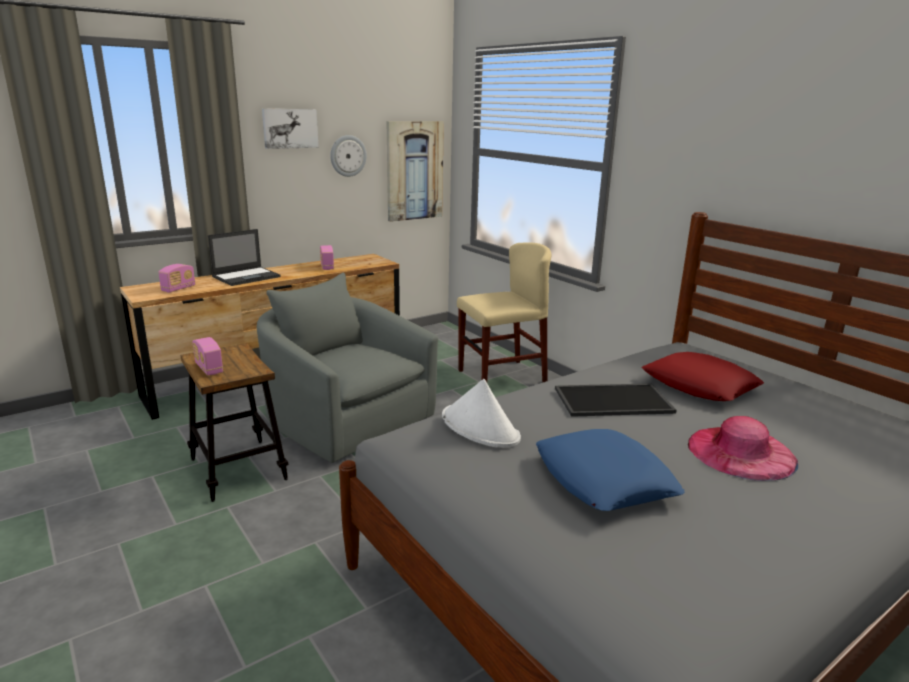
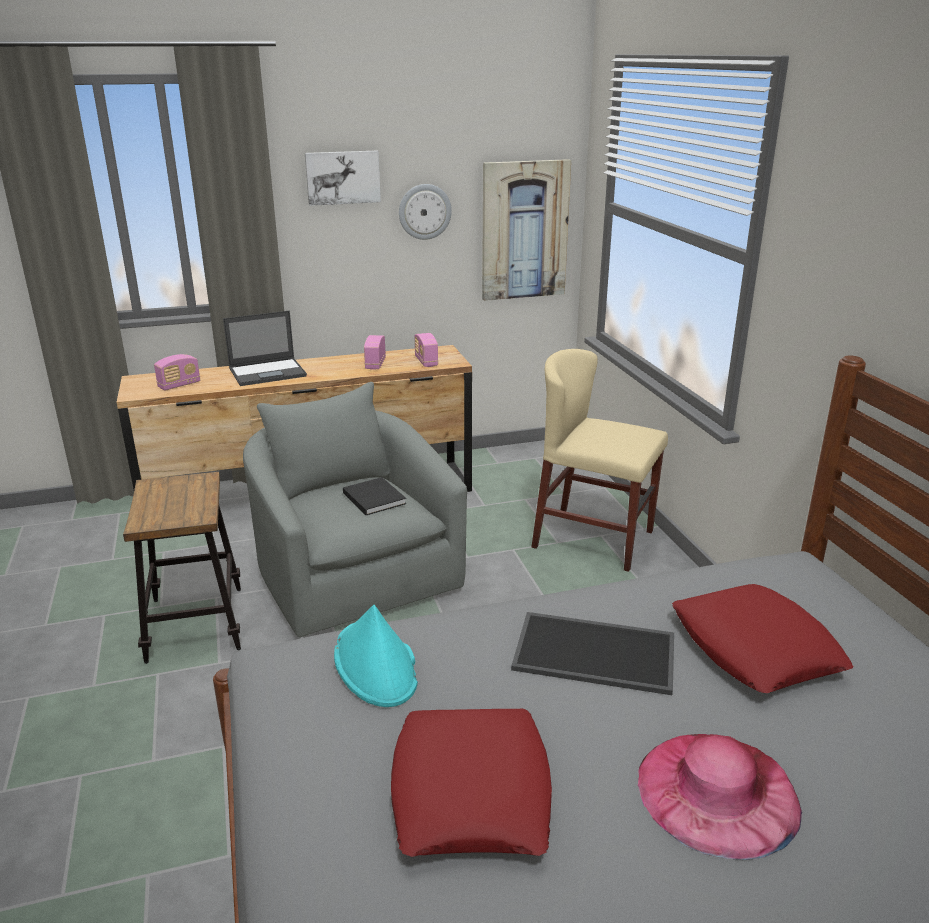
camera: 20 degrees right, 5 degrees up
(209, 368) = (151, 505): radio -> radio (426, 362)
(366, 353) = (373, 497): none -> black book
(480, 427) = (376, 665): white hat -> turquoise hat
(501, 376) = (593, 539): beige chair -> beige chair turned 150 degrees counterclockwise
(604, 479) = (471, 792): blue pillow -> red pillow

